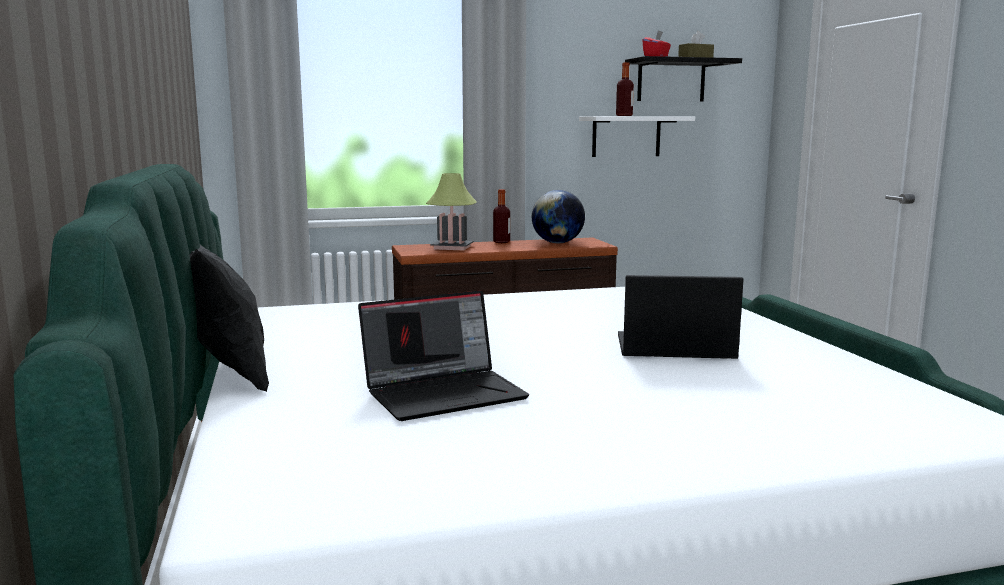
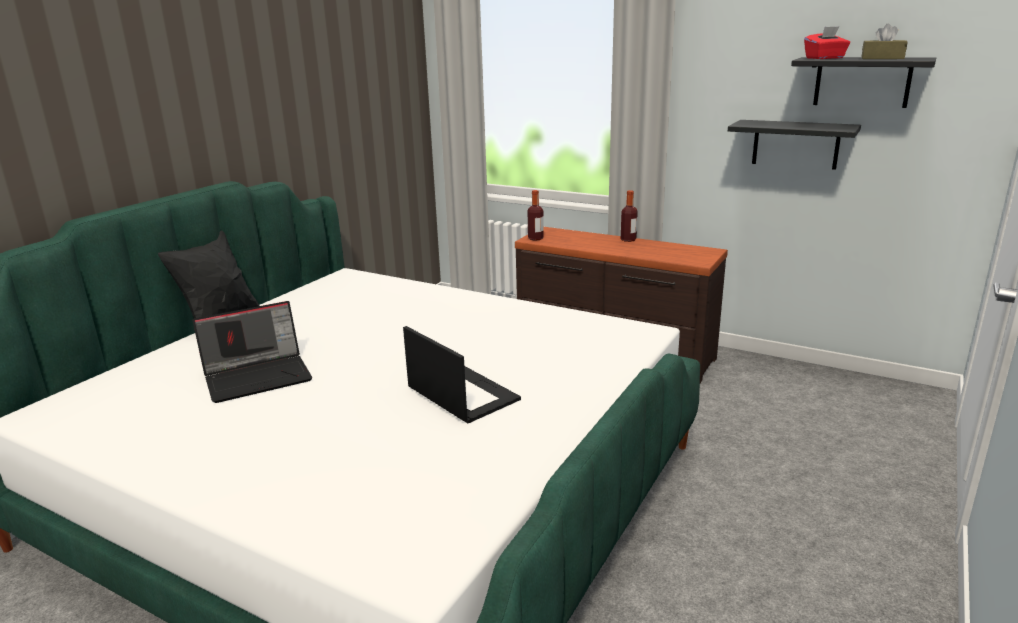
camera: 45 degrees right, 10 degrees up
(445, 393) = (259, 376): laptop -> laptop turned 45 degrees counterclockwise
(452, 247) = (572, 239): table lamp -> none
(557, 243) = (670, 251): globe -> none
(624, 115) = (775, 124): bottle -> bottle (535, 238)
(626, 136) = (795, 144): white shelf -> black shelf

